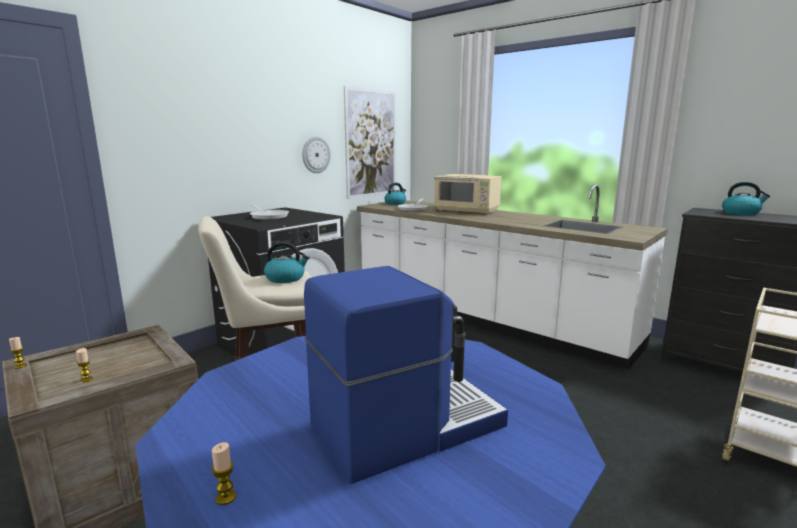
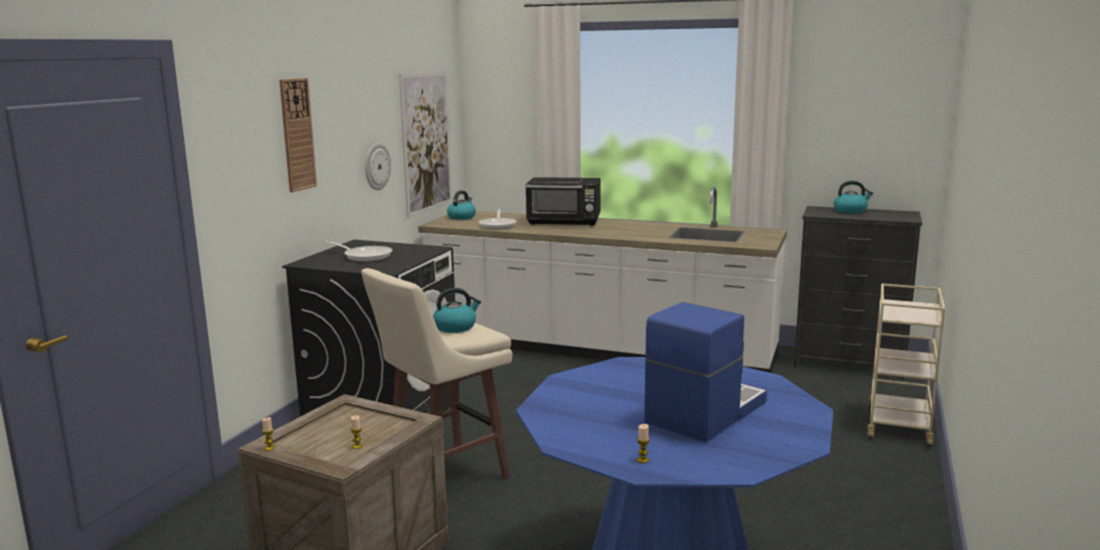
camera: 20 degrees left, 0 degrees up
(227, 117) = (297, 134): none -> wall clock
(467, 211) = (564, 222): beige microwave -> black microwave

